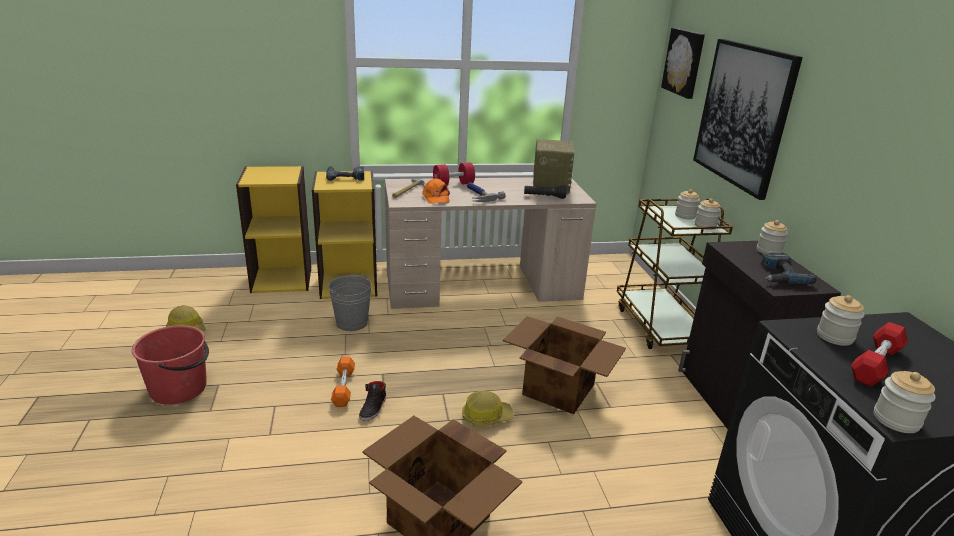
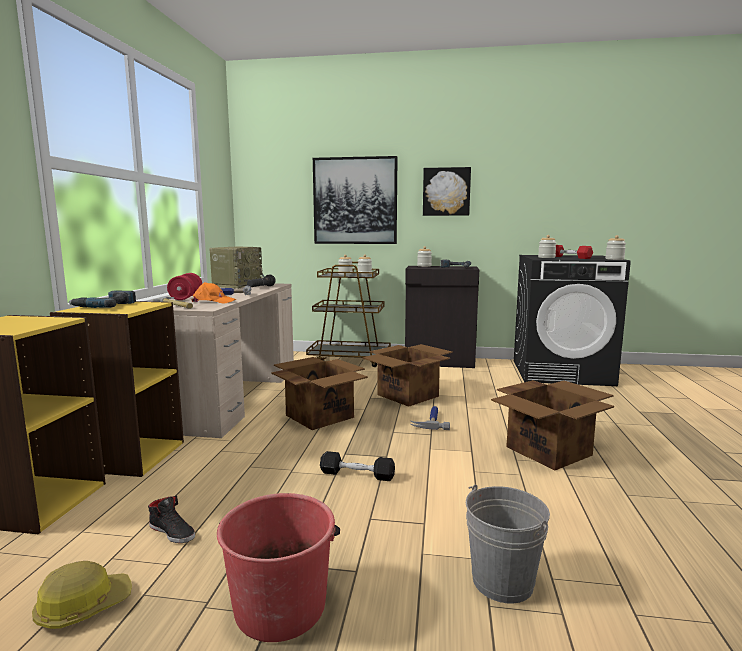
camera: 70 degrees left, 15 degrees down
(343, 387) = (357, 474): orange dumbbell -> black dumbbell
(352, 322) = (228, 461): grey bucket -> grey bucket (502, 581)
(373, 408) = (400, 462): black shoe -> black shoe (172, 532)
(461, 343) = (319, 416): none -> cardboard box
(486, 416) = (431, 421): hard hat -> hammer
(550, 185) = (238, 285): radio -> radio turned 90 degrees clockwise
(684, 62) = (269, 181): picture -> picture (446, 192)

